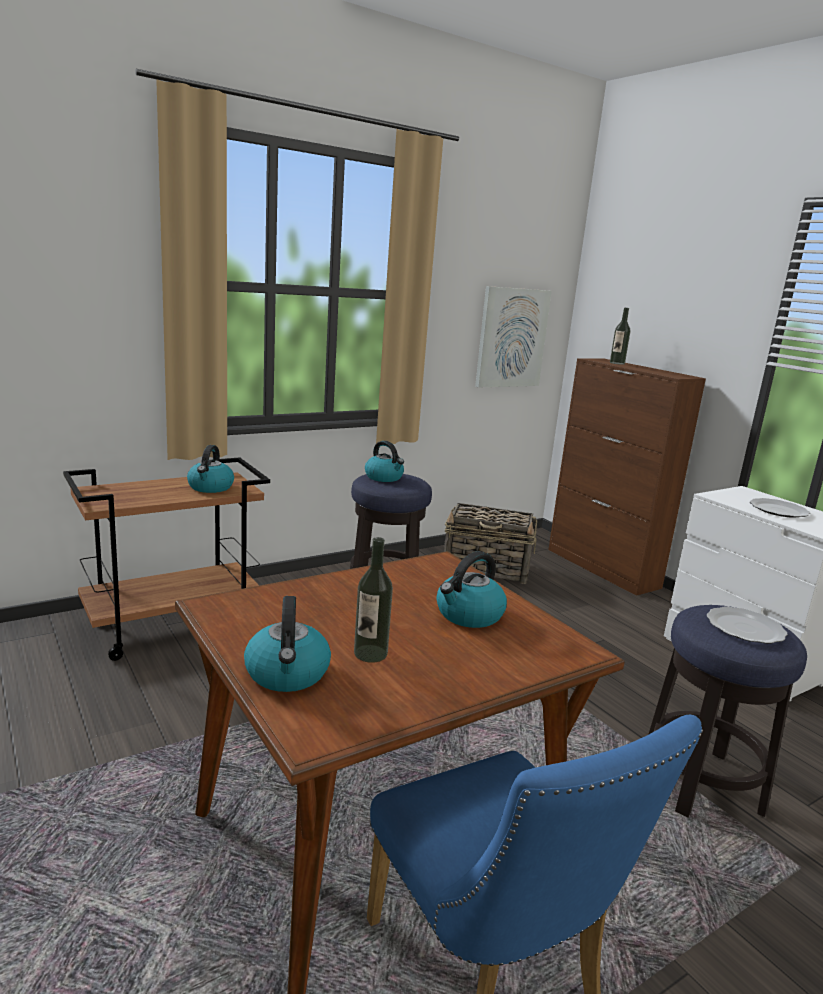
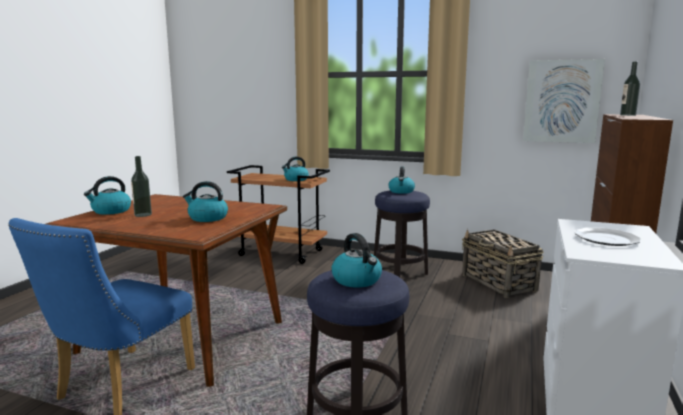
camera: 55 degrees right, 5 degrees down
(744, 628) = (357, 280): plate -> kettle

